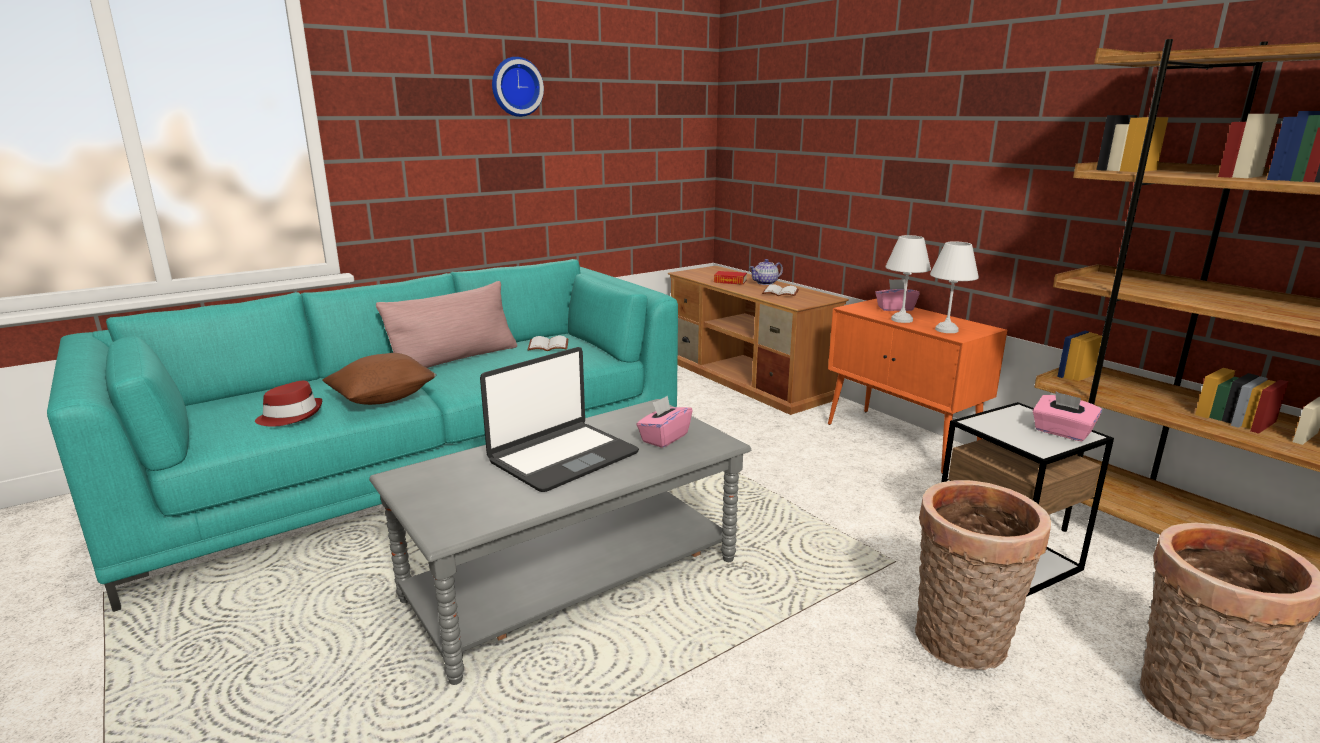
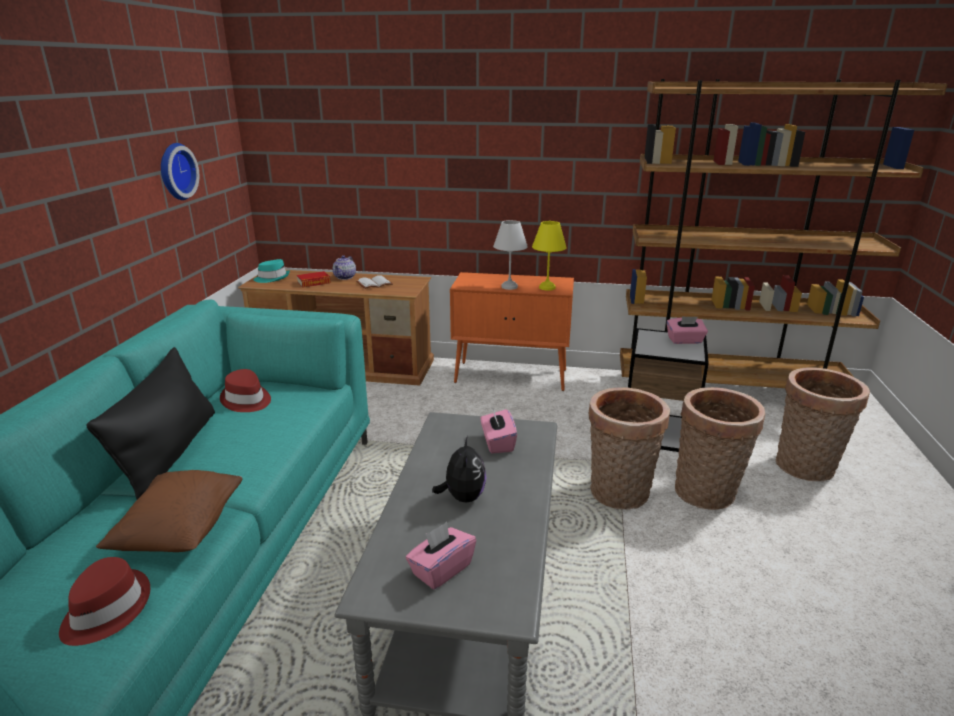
camera: 45 degrees left, 5 degrees up
(455, 359) = (170, 453): pink pillow -> black pillow
(516, 87) = (69, 107): wall clock -> wall clock (175, 171)
(547, 346) = (246, 400): white book -> red hat
(562, 457) = (462, 497): laptop -> plush toy
(704, 272) = (272, 278): none -> turquoise hat
(843, 587) = (619, 495): none -> basket
(895, 308) = (488, 278): pink tissue box -> pink tissue box (441, 569)
(947, 330) = (548, 287): white table lamp -> yellow table lamp

